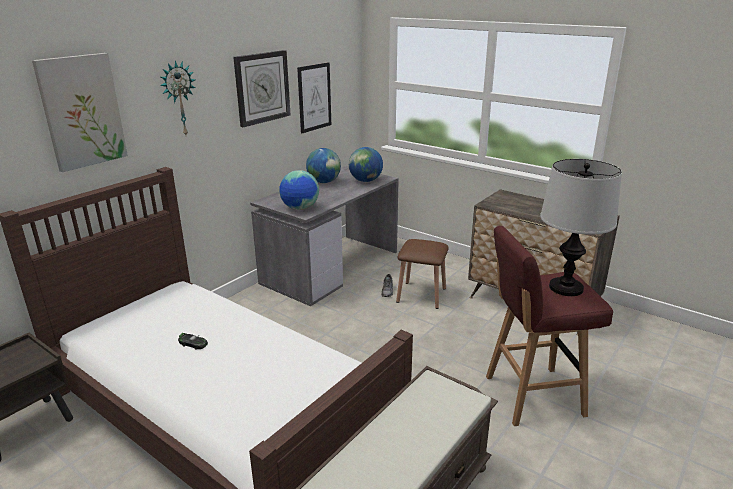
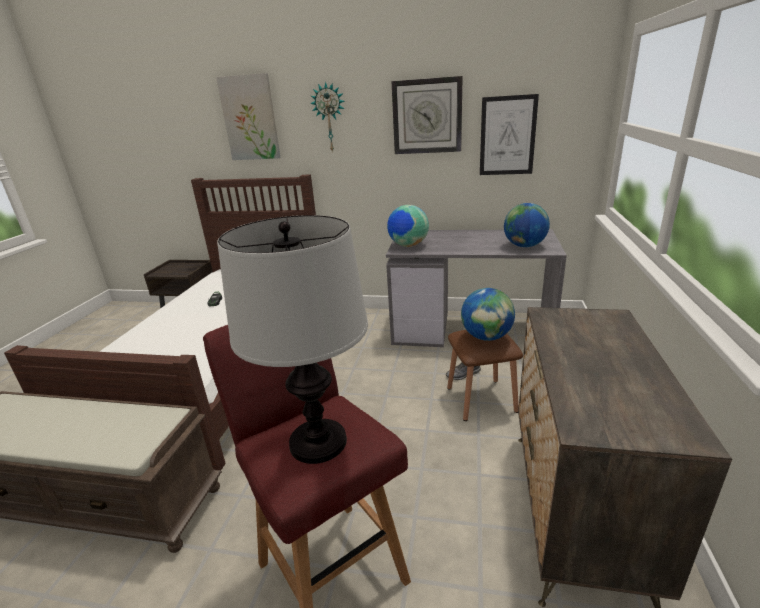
camera: 65 degrees right, 0 degrees up
(324, 182) = (488, 235): globe -> globe (486, 337)

